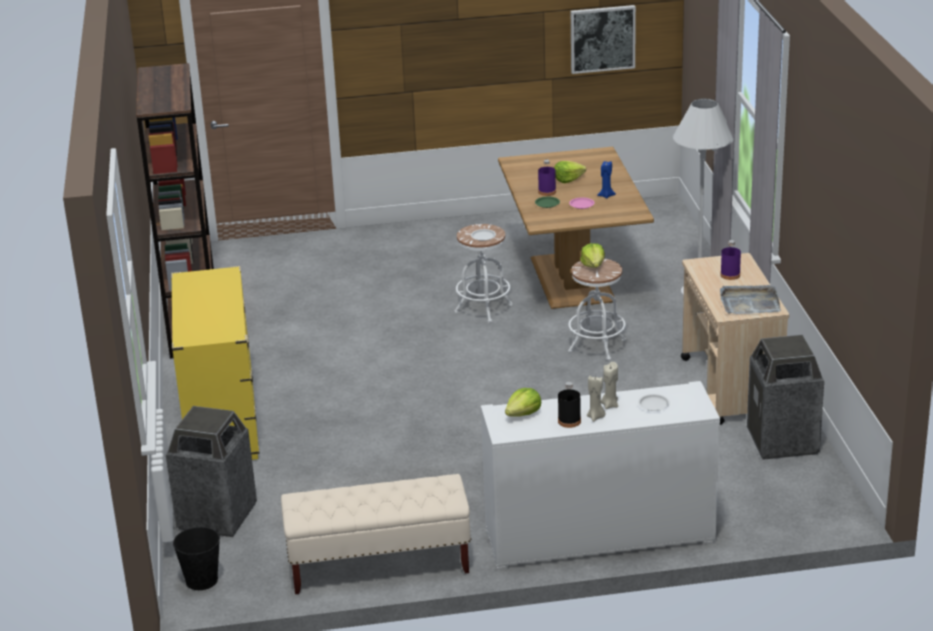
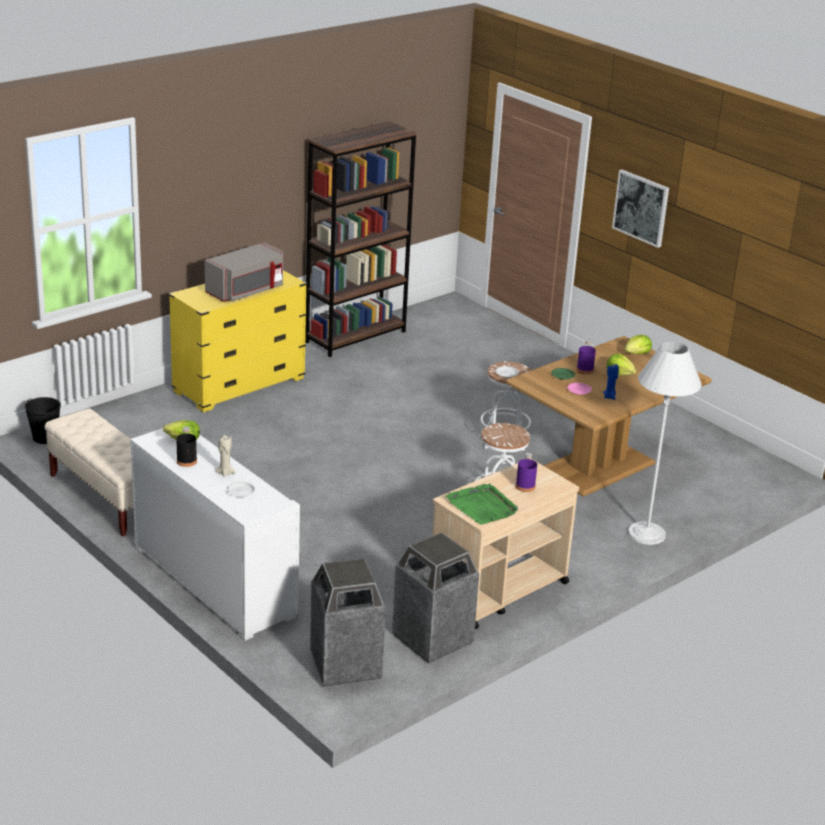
camera: 55 degrees right, 0 degrees up
(217, 517) = (122, 420): trash can -> trash can (345, 665)
(221, 302) = (246, 291): none -> grey microwave
(593, 265) = (510, 431): lettuce -> lettuce (637, 353)
(596, 417) = (201, 471): beige candle -> none
(602, 38) = (783, 284): picture -> picture (641, 207)
(749, 303) = (482, 506): grey tray -> green tray

